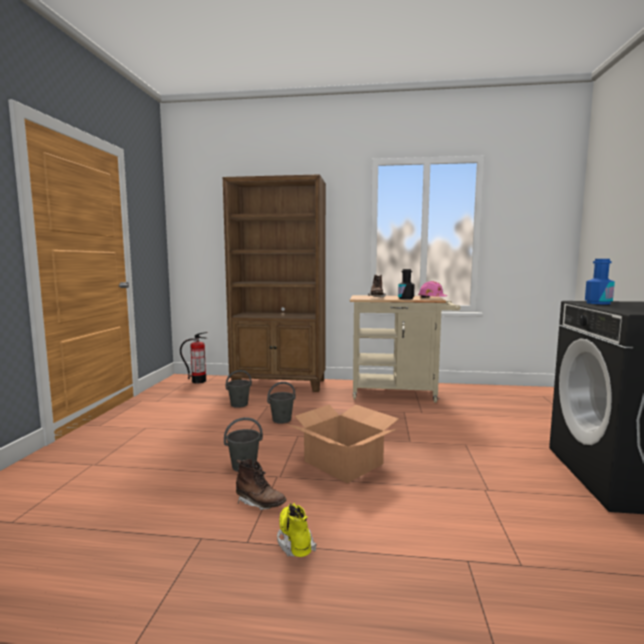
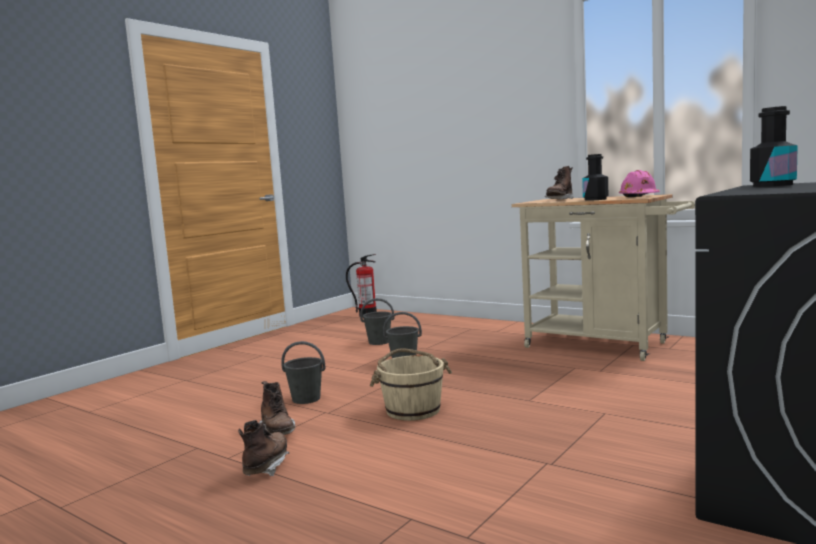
camera: 30 degrees right, 0 degrees up
(280, 384) = (455, 324): brown bookcase -> none
(295, 542) = (266, 466): yellow boot -> brown boot
(343, 462) = (412, 410): cardboard box -> beige bucket
(598, 303) = (772, 185): blue bottle -> black bottle

